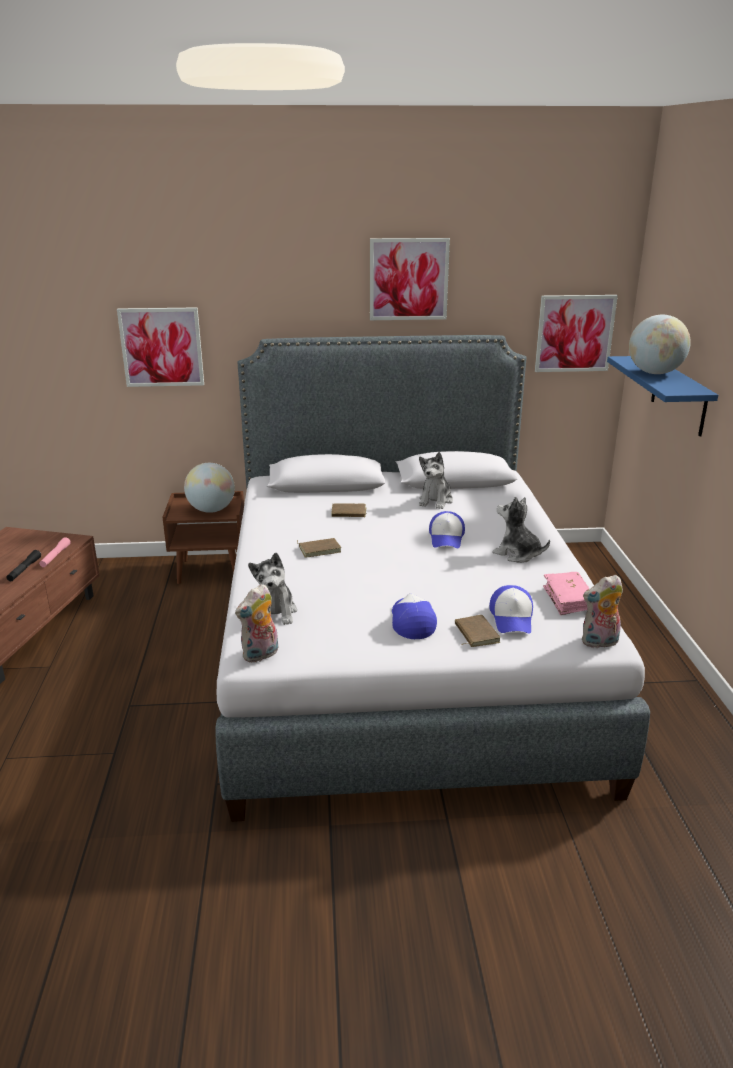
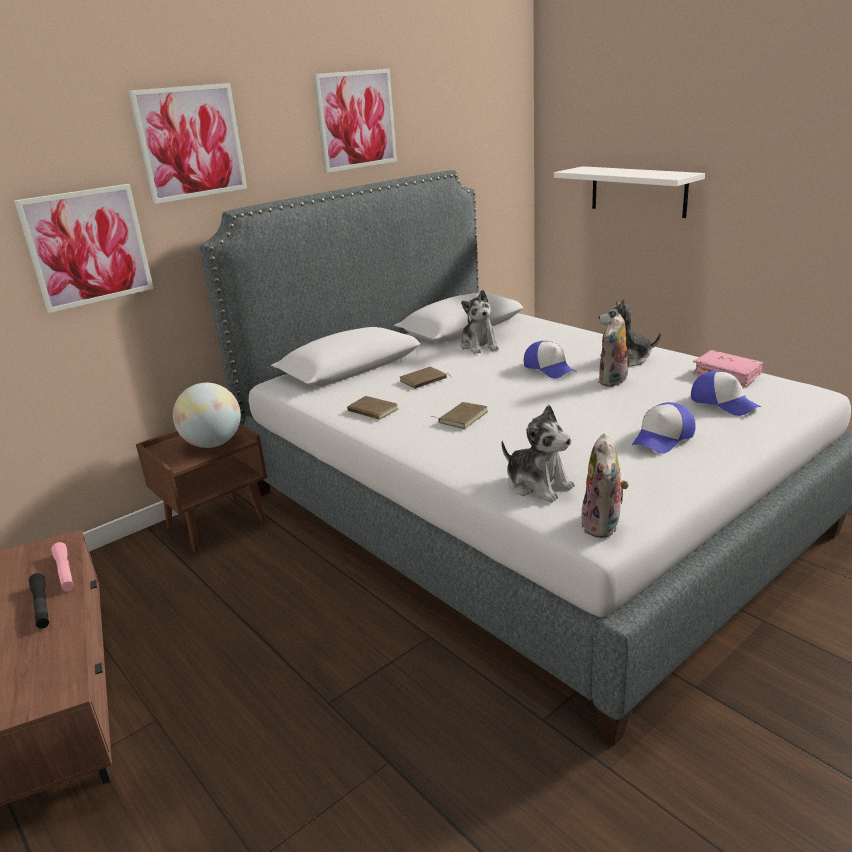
camera: 35 degrees left, 0 degrees up
(411, 622) = (663, 438): cap -> cap turned 90 degrees counterclockwise
(475, 633) = (725, 425): brown book -> brown book (371, 411)
(574, 333) = (496, 162): picture -> picture (190, 142)
(599, 643) = (807, 394): plush toy -> plush toy (614, 381)
(654, 373) = (623, 172): globe -> none
(679, 395) = (638, 191): blue shelf -> white shelf

